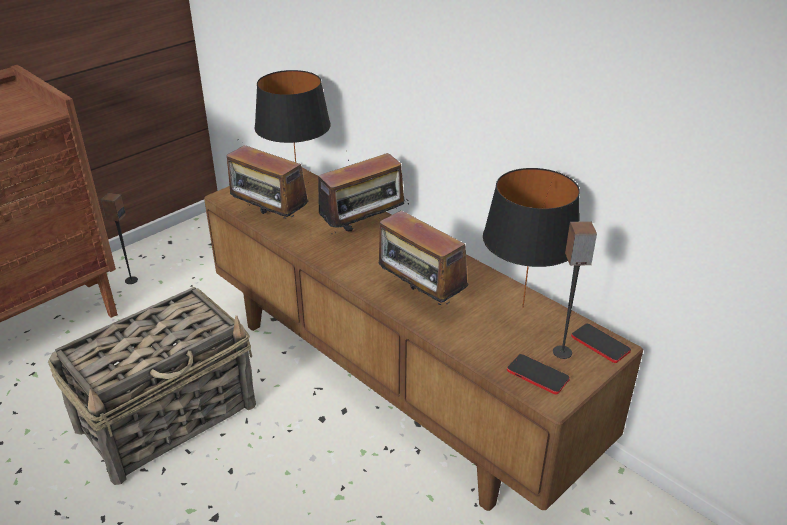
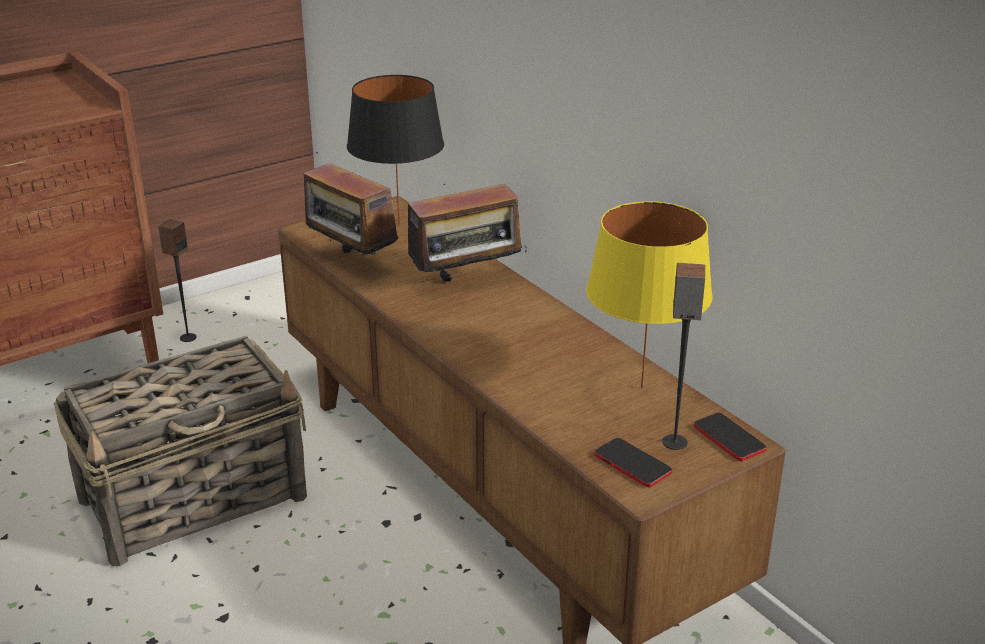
camera: 10 degrees right, 5 degrees down
(420, 299) = (511, 365): radio -> none
(522, 307) = (641, 387): black table lamp -> yellow table lamp

